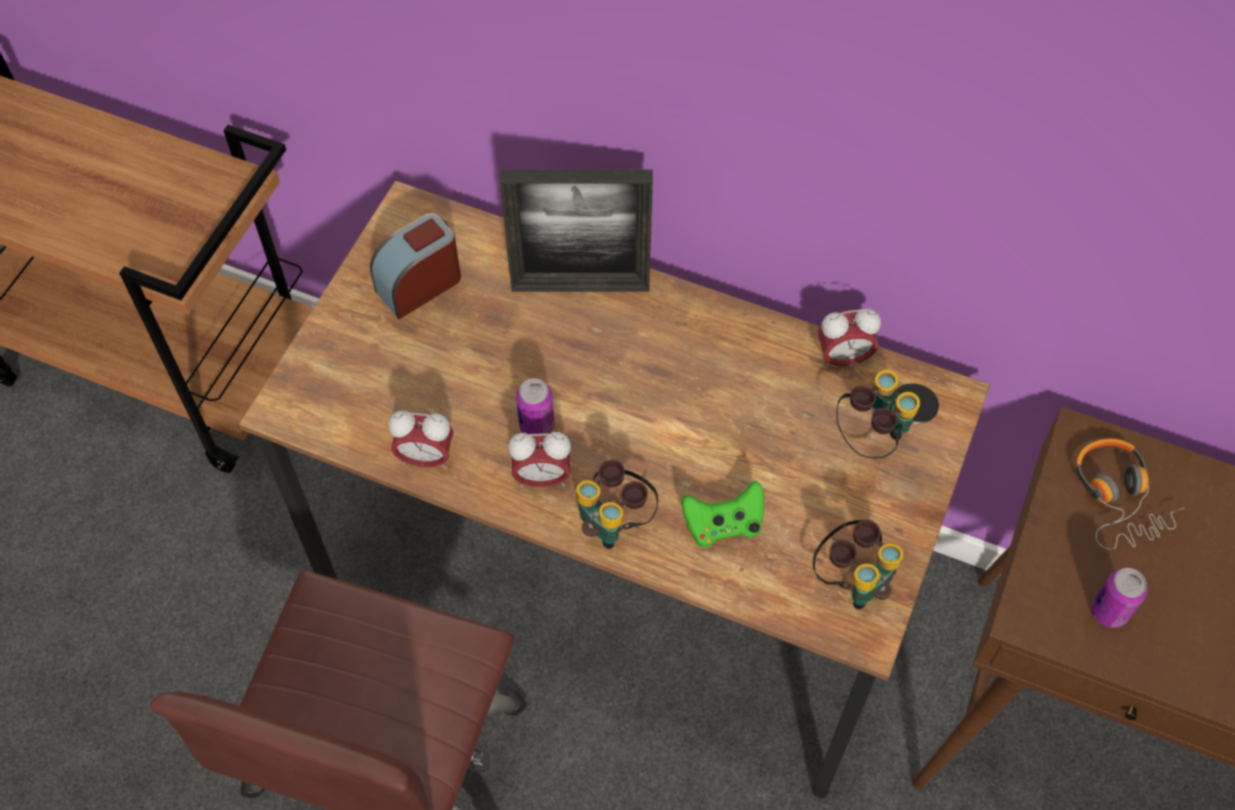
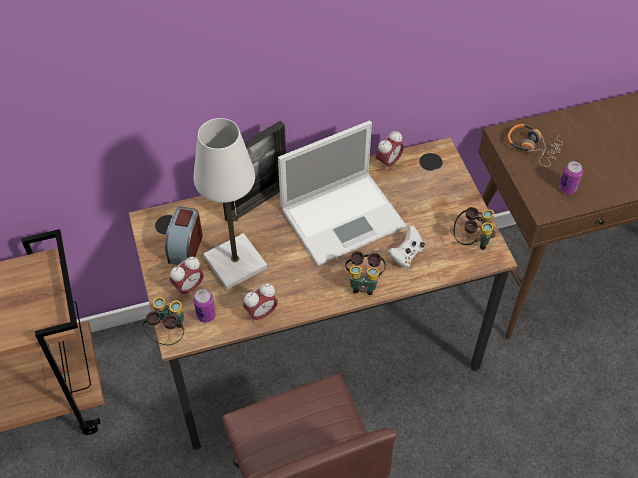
camera: 40 degrees left, 5 degrees down
(464, 356) = (235, 263): none -> white table lamp
(537, 425) = (294, 269): can -> can (206, 315)
(542, 478) = (318, 287): alarm clock -> alarm clock (189, 287)
(688, 397) = (344, 216): none -> laptop
(723, 525) = (406, 254): green game controller -> white game controller
(871, 437) = (427, 184): binoculars -> binoculars (168, 334)

